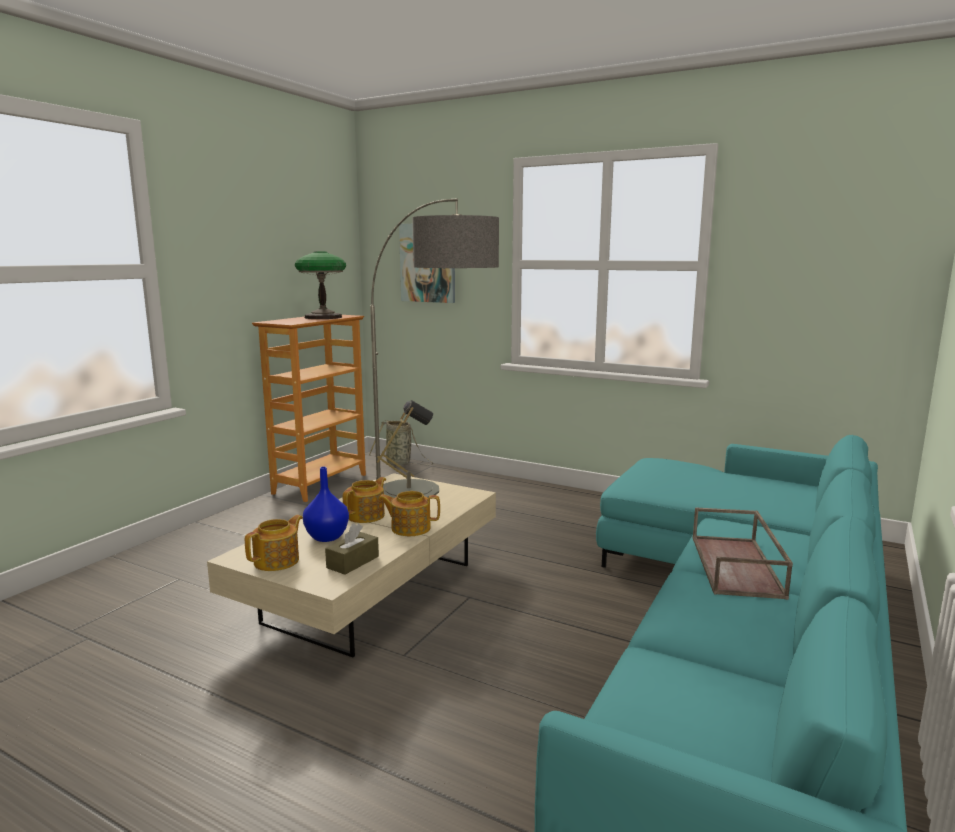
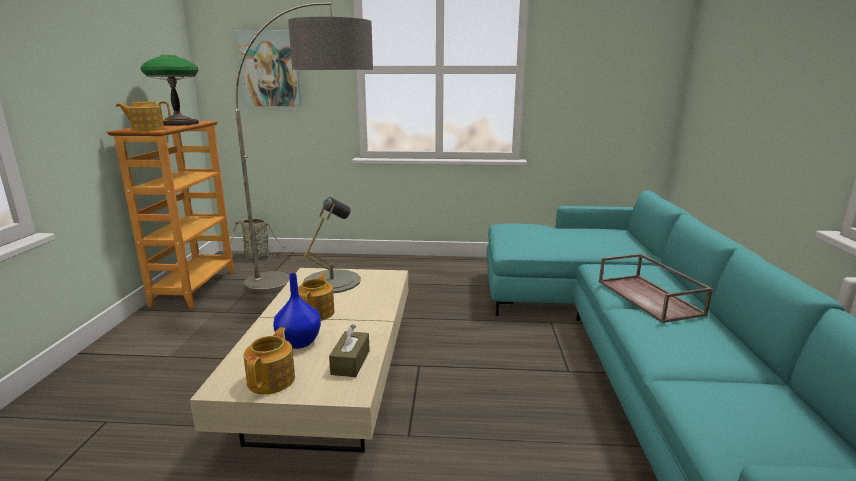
camera: 25 degrees left, 5 degrees up
(410, 528) = (369, 317): teapot -> teapot (147, 129)

